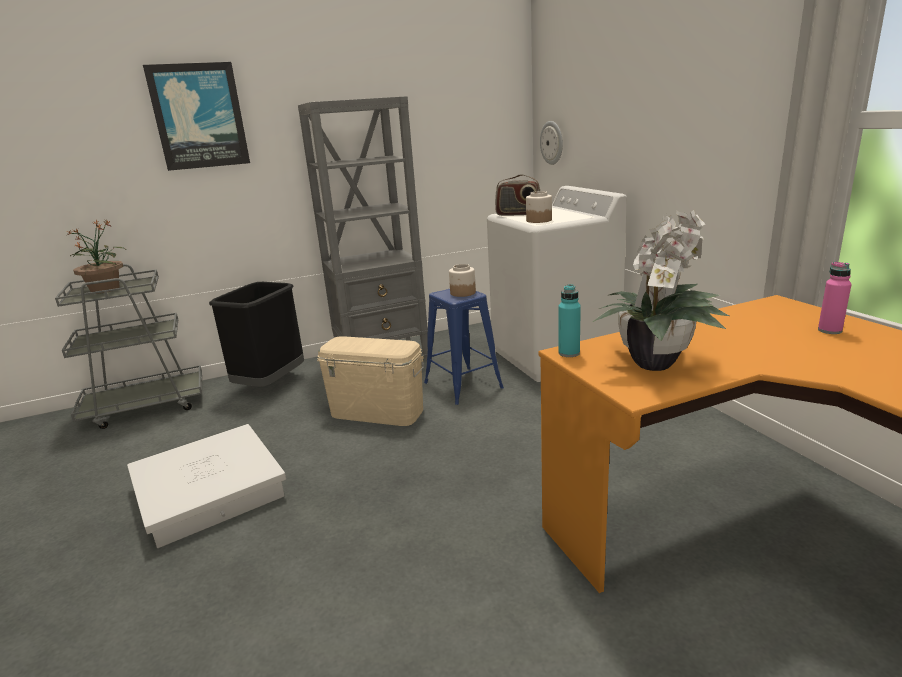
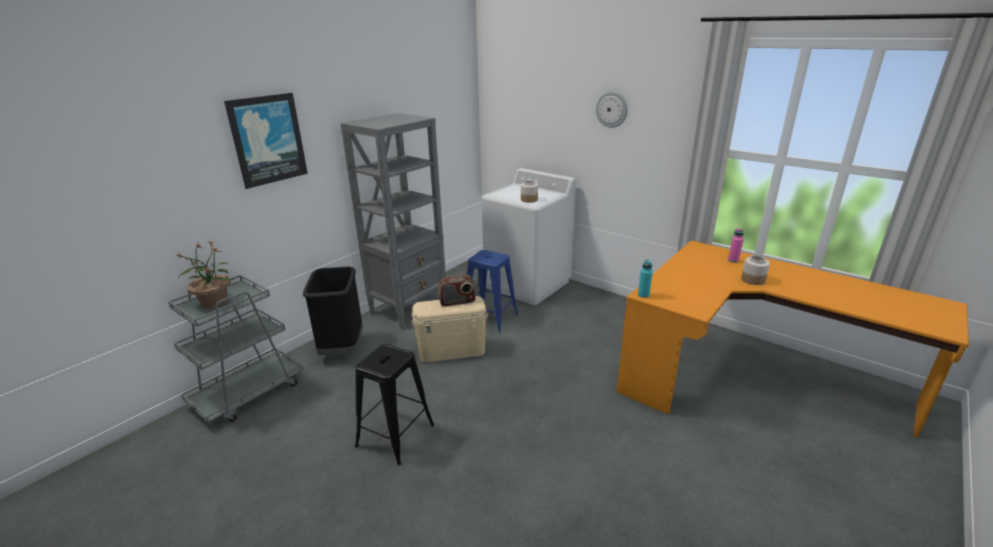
camera: 30 degrees left, 5 degrees up
(210, 491) = (395, 436): white storage box -> black stool
(462, 293) = (492, 256): jar -> jar (752, 280)
(518, 214) = (505, 193): radio -> radio (457, 302)
(552, 142) = (502, 136): wall clock -> wall clock (612, 109)
(656, 363) = (687, 293): potted plant -> none

